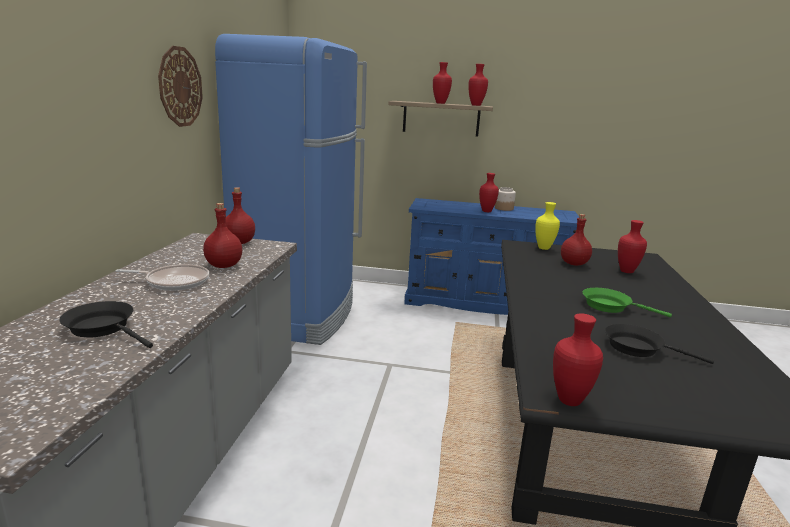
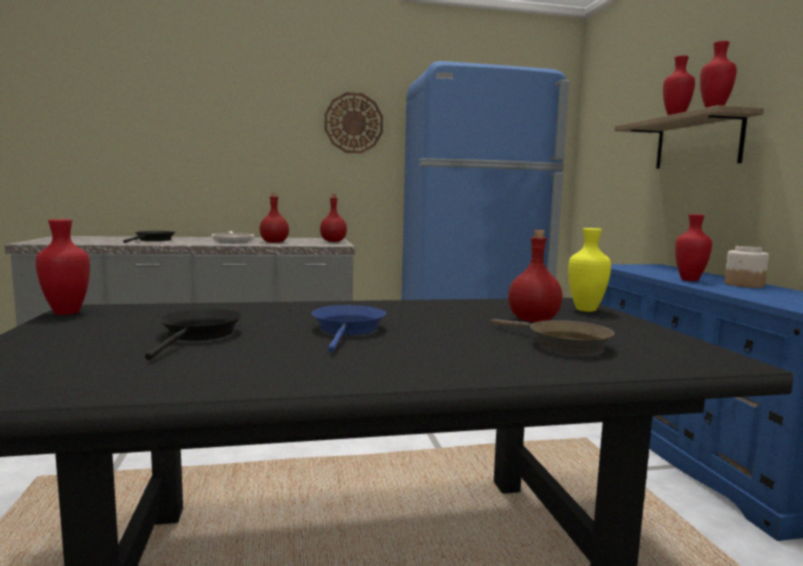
camera: 70 degrees right, 10 degrees down
(610, 306) = (348, 330): green frying pan -> blue frying pan
(627, 271) = (562, 344): red vase -> brown frying pan

